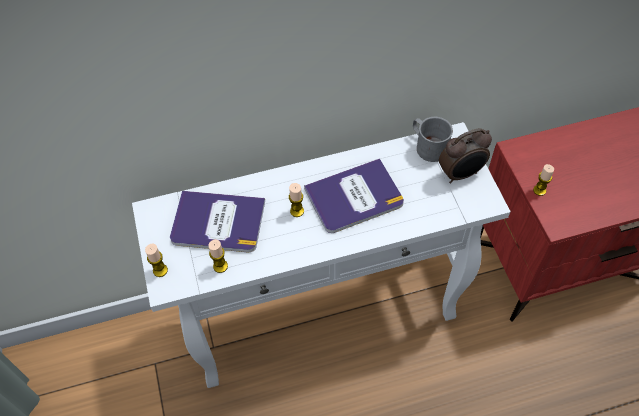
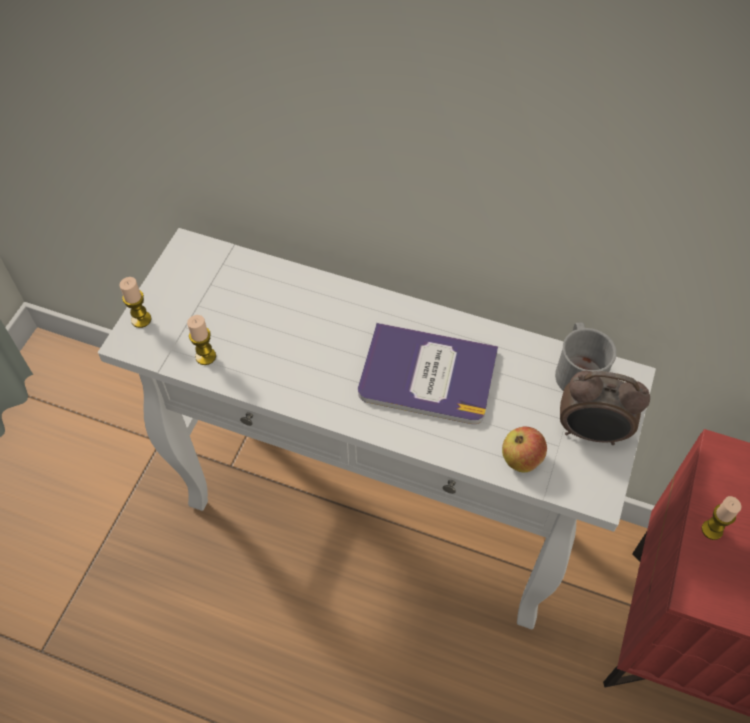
camera: 35 degrees right, 0 degrees up
(218, 222) = (246, 305): book -> none
(297, 211) = (344, 348): candle -> none
(439, 209) = (521, 459): none -> apple

